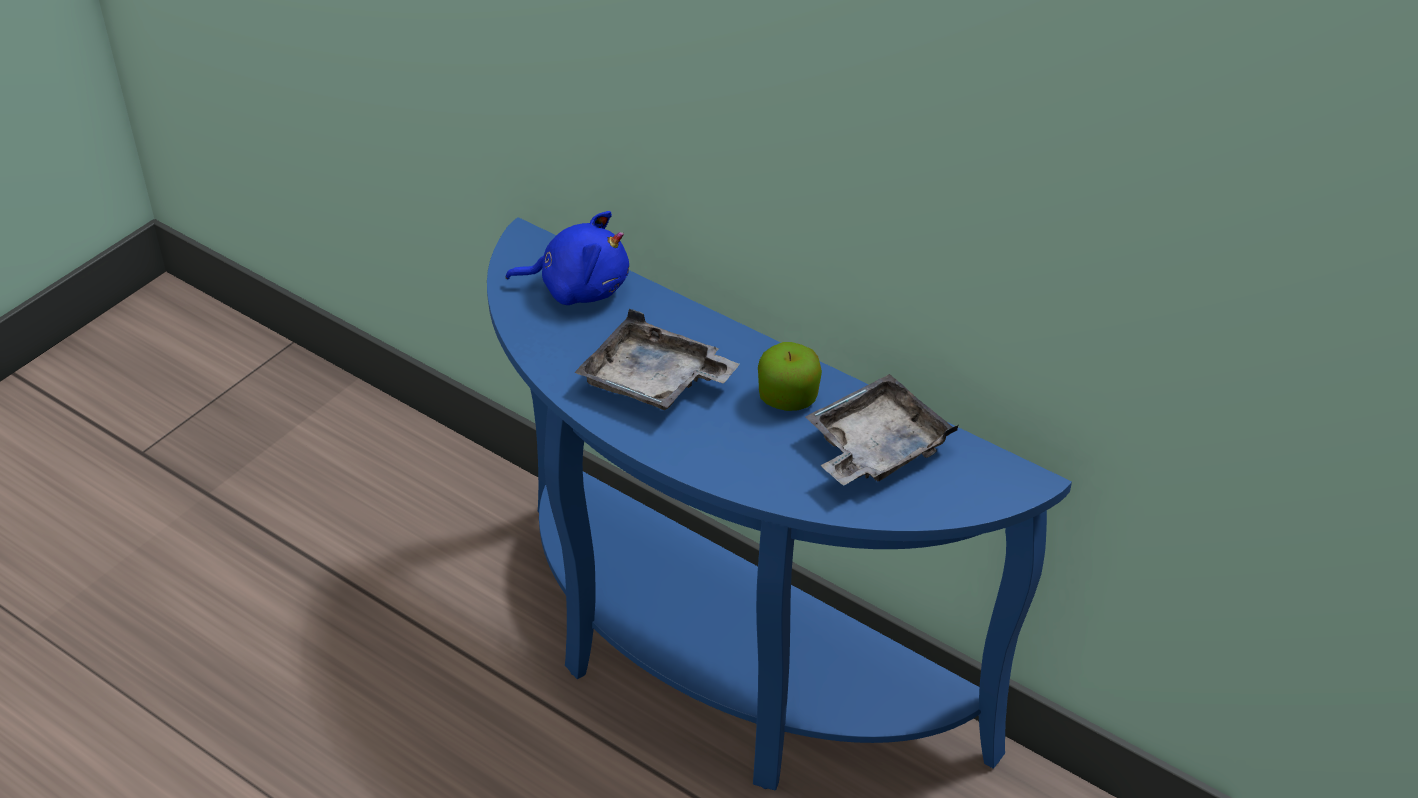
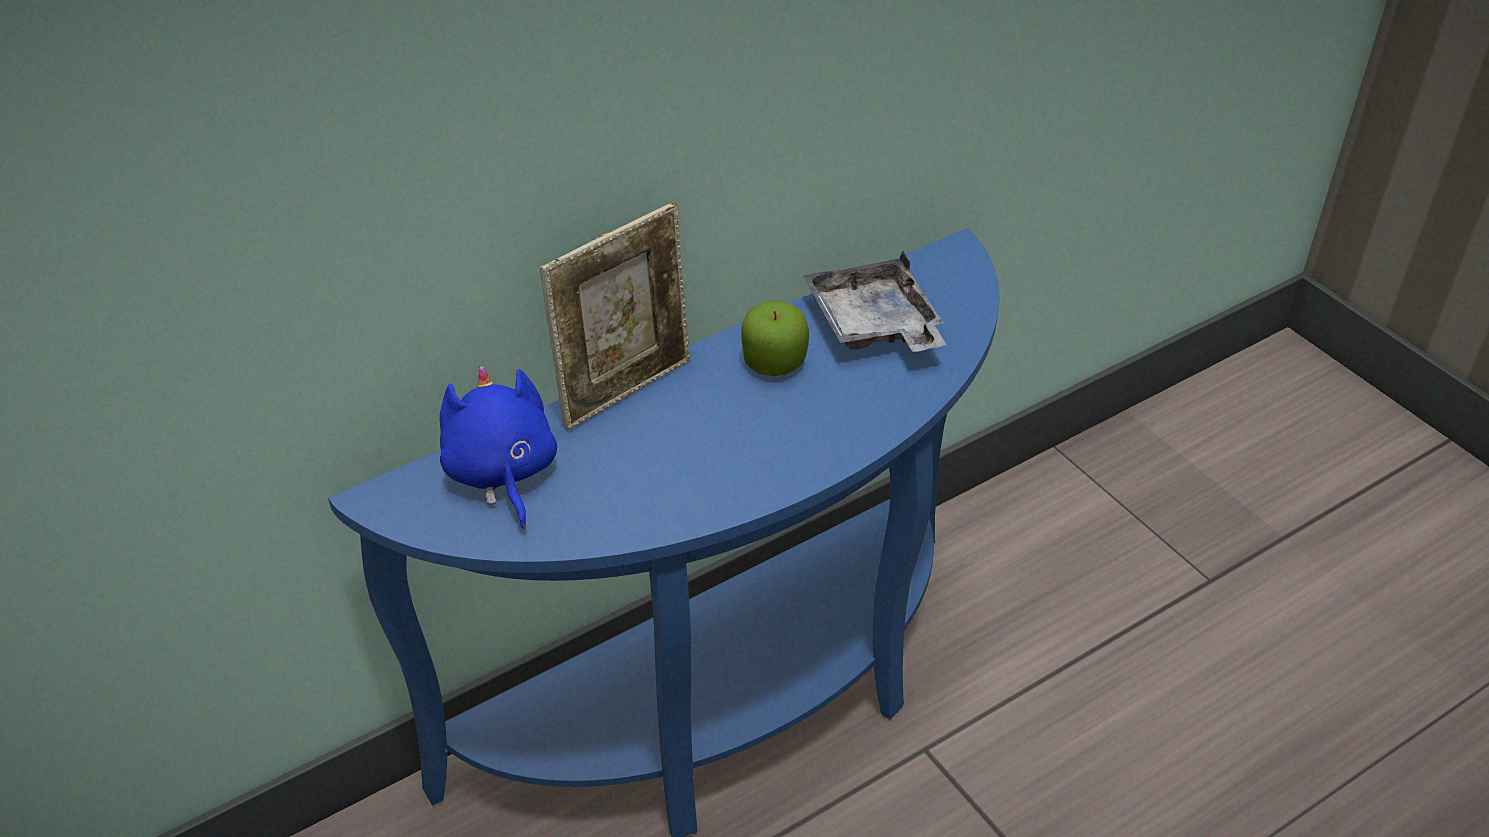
camera: 70 degrees left, 0 degrees up
(578, 287) = (501, 473): blue plush toy -> blue plush toy turned 45 degrees counterclockwise
(654, 382) = (698, 451): grey tray -> none
(705, 323) = (625, 389): none -> picture frame

